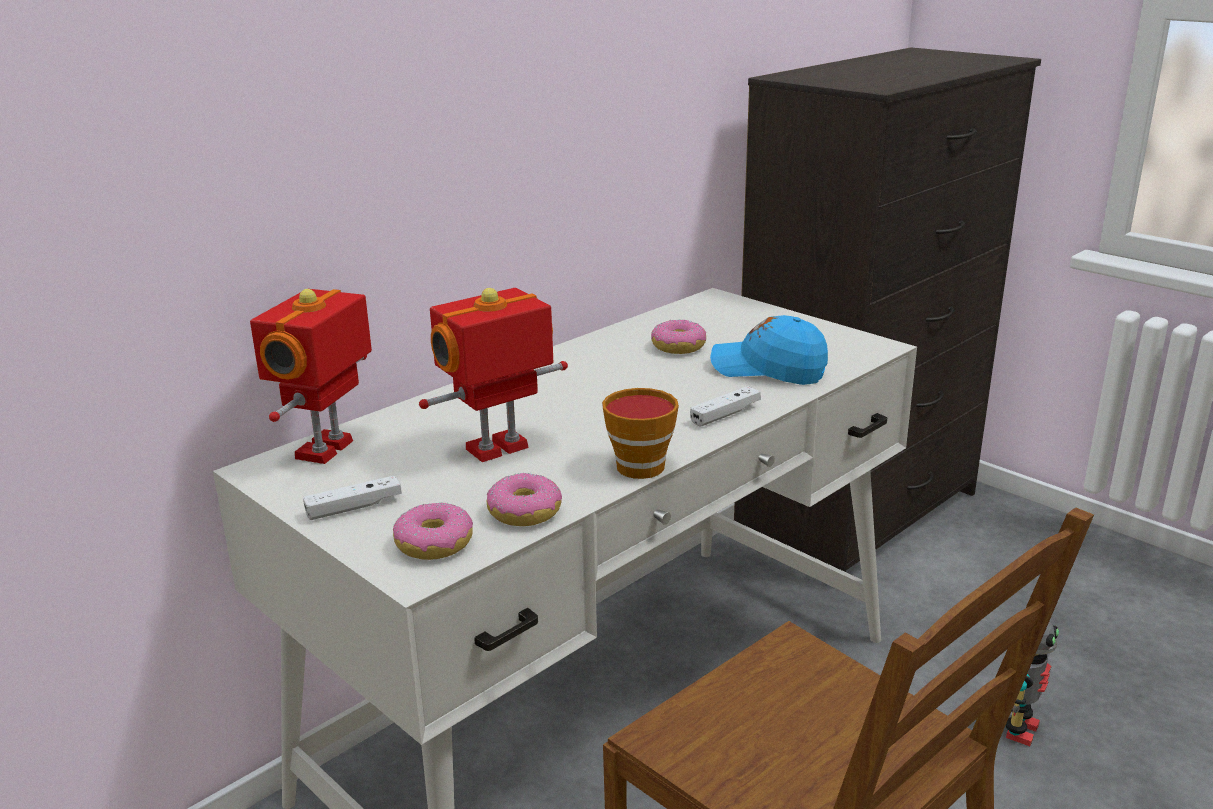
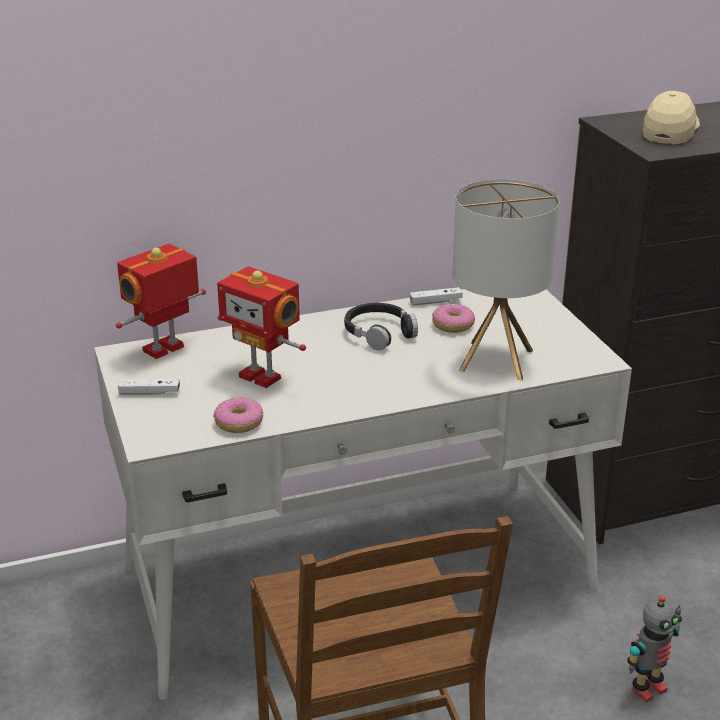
camera: 25 degrees right, 5 degrees up
(434, 544) = (172, 429): donut -> none
(499, 450) = (262, 376): toy robot -> toy robot turned 135 degrees counterclockwise
(600, 371) = (379, 333): none -> black headphones
(635, 465) = (333, 409): cup -> none
(725, 414) = (428, 388): white game controller -> white game controller (435, 302)
(768, 370) = (496, 360): blue cap -> table lamp
(861, 75) = (670, 131): none -> beige cap

